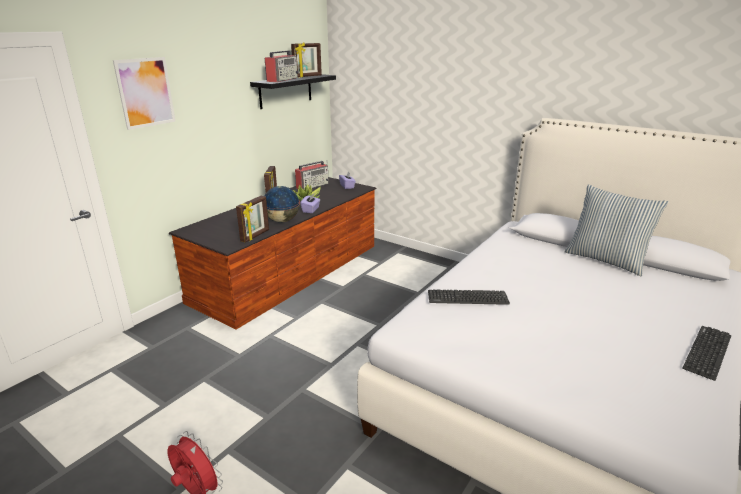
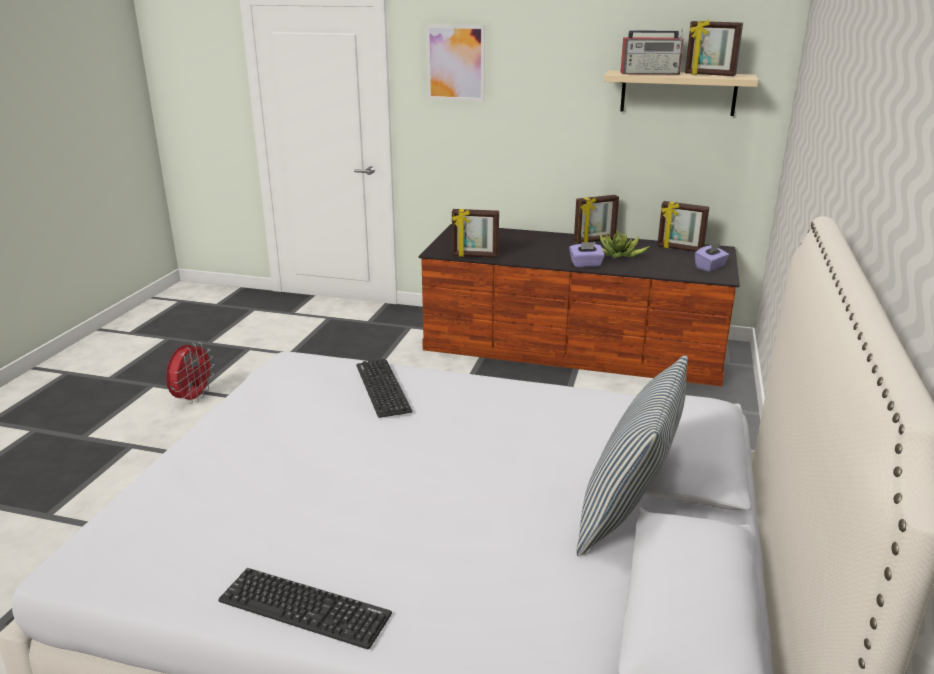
camera: 70 degrees right, 0 degrees up
(282, 221) = (532, 258): globe -> none
(285, 91) = (678, 93): black shelf -> beige shelf
(313, 186) = (679, 249): radio -> picture frame

